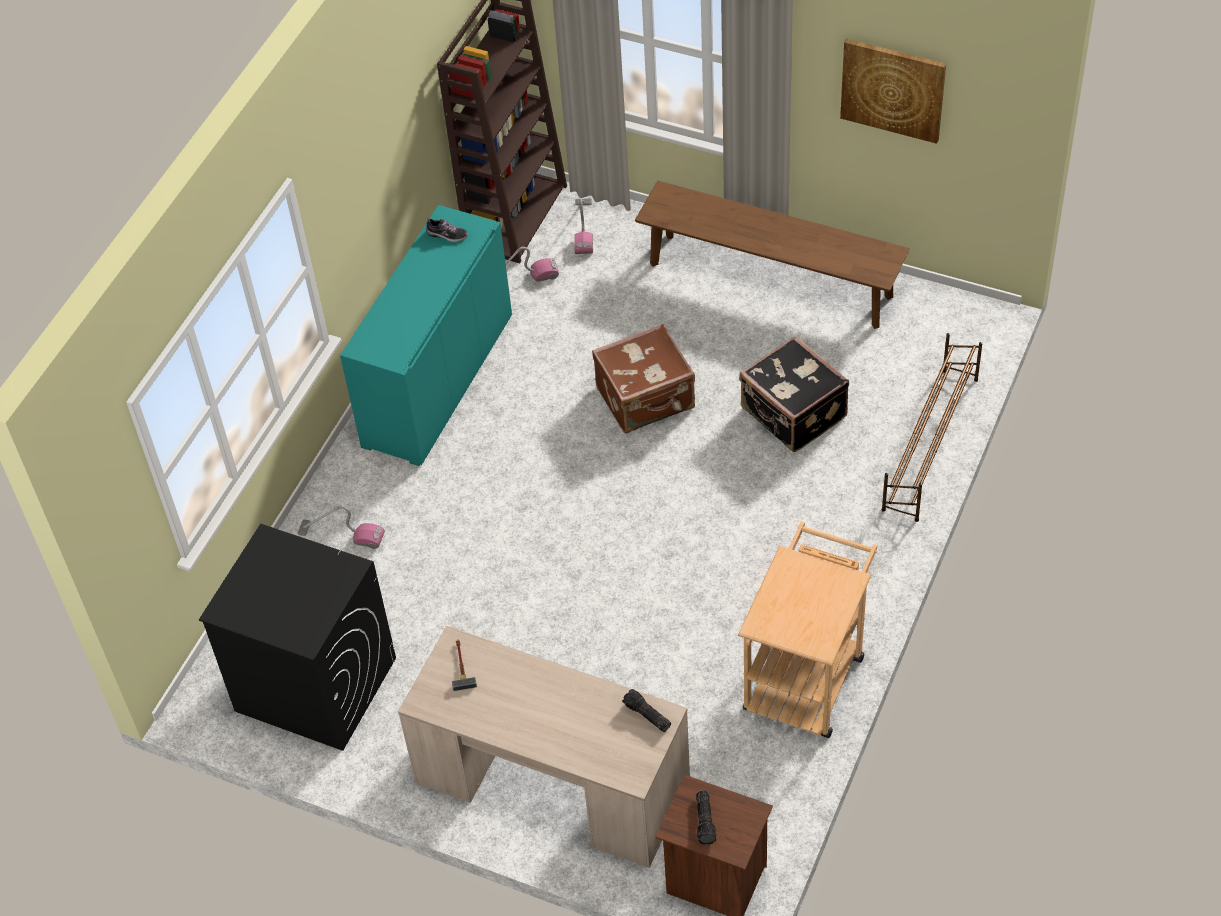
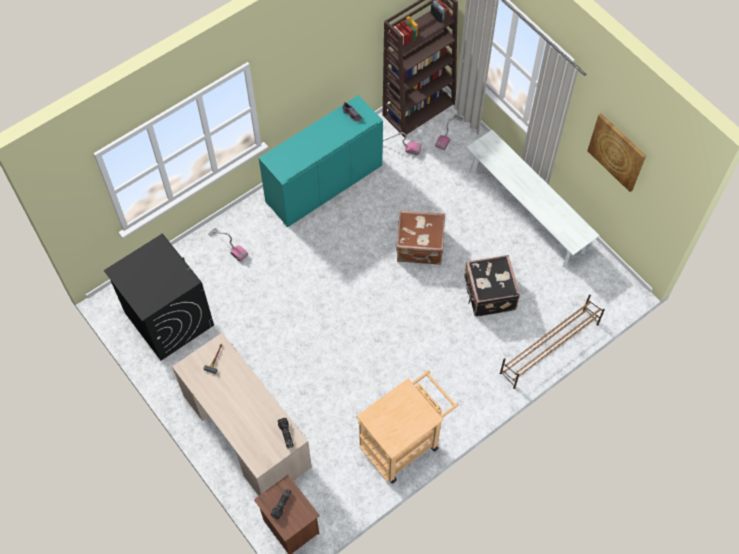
camera: 25 degrees right, 10 degrees up
(770, 280) = (526, 211): brown bench -> white bench

